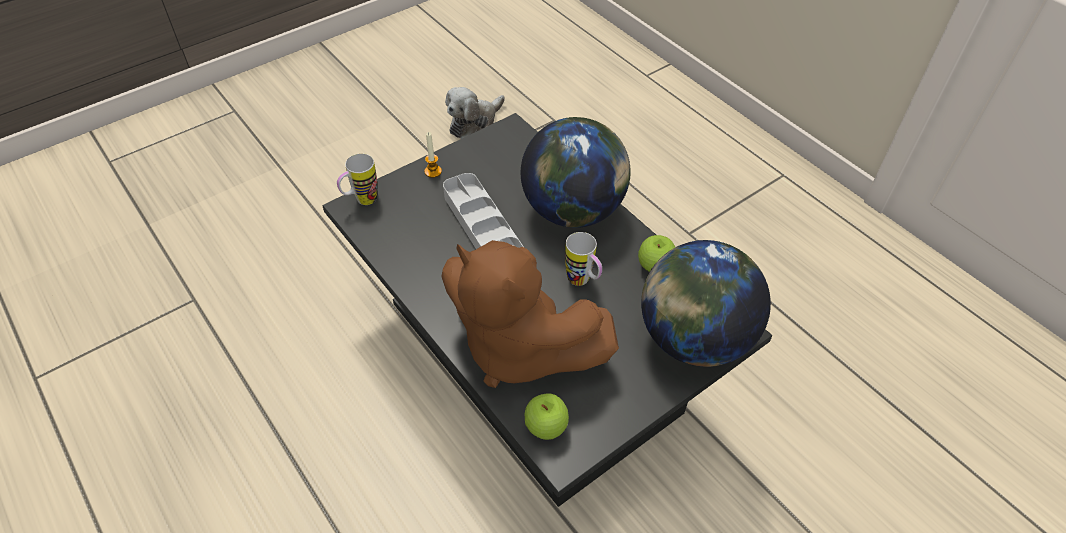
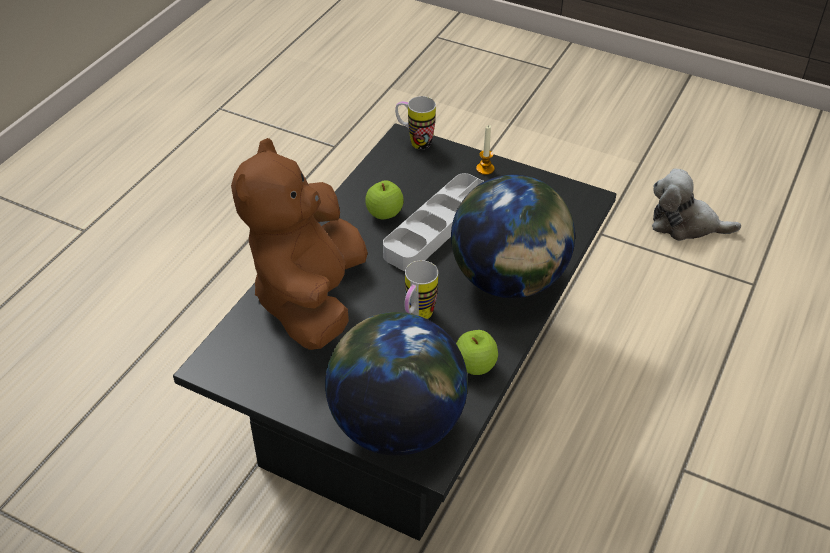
camera: 65 degrees right, 5 degrees down
(546, 427) = (234, 345): apple -> apple (384, 214)

